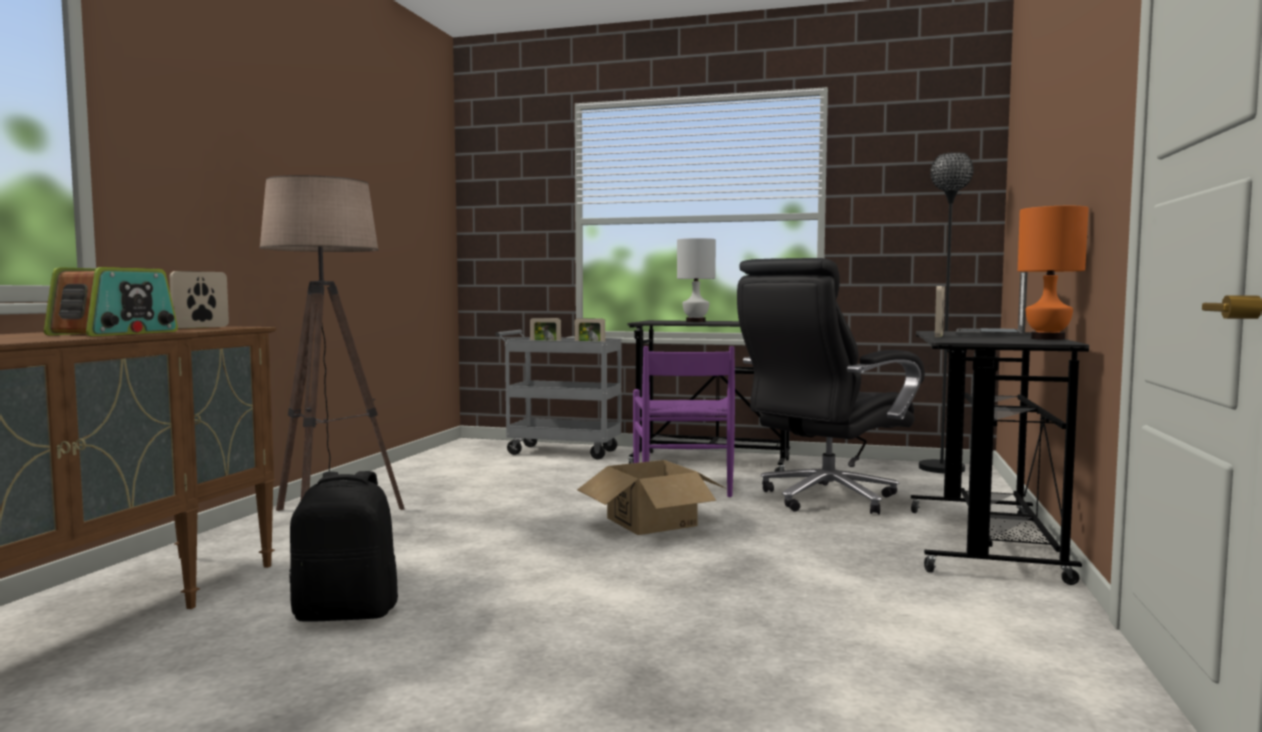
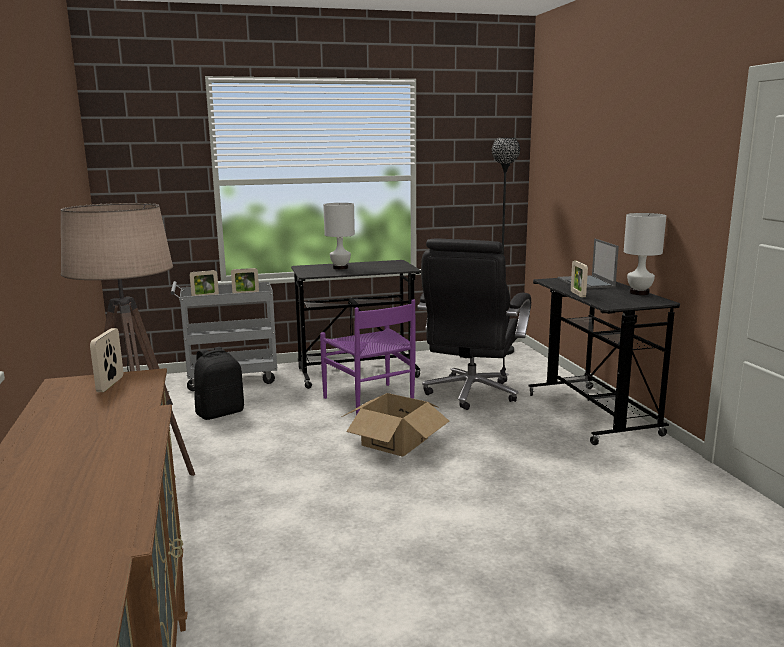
camera: 30 degrees left, 10 degrees up
(115, 333) = (116, 425): radio -> none
(347, 613) = (314, 590): black backpack -> black backpack (220, 413)
(1048, 338) = (639, 293): orange table lamp -> white table lamp

